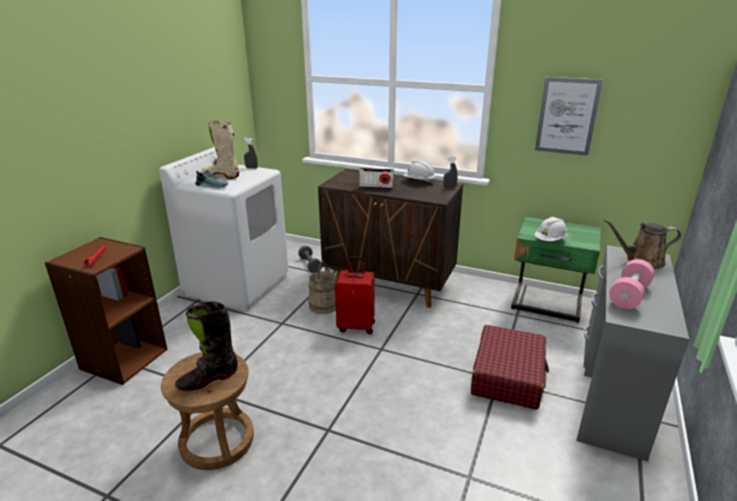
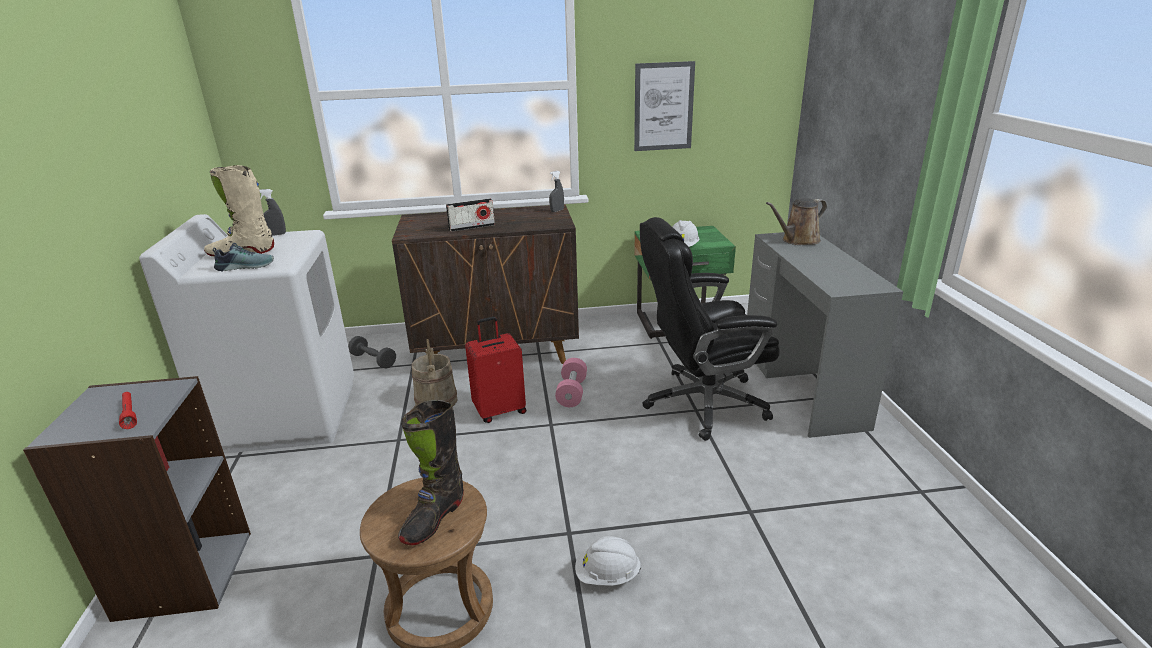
camera: 30 degrees left, 0 degrees up
(123, 359) = (184, 574): brown bookcase -> grey bookcase
(419, 181) = (514, 211): white hard hat -> white hard hat (607, 575)
(508, 376) = (702, 403): red suitcase -> black office chair
(629, 295) = (823, 271): pink dumbbell -> pink dumbbell (572, 392)

